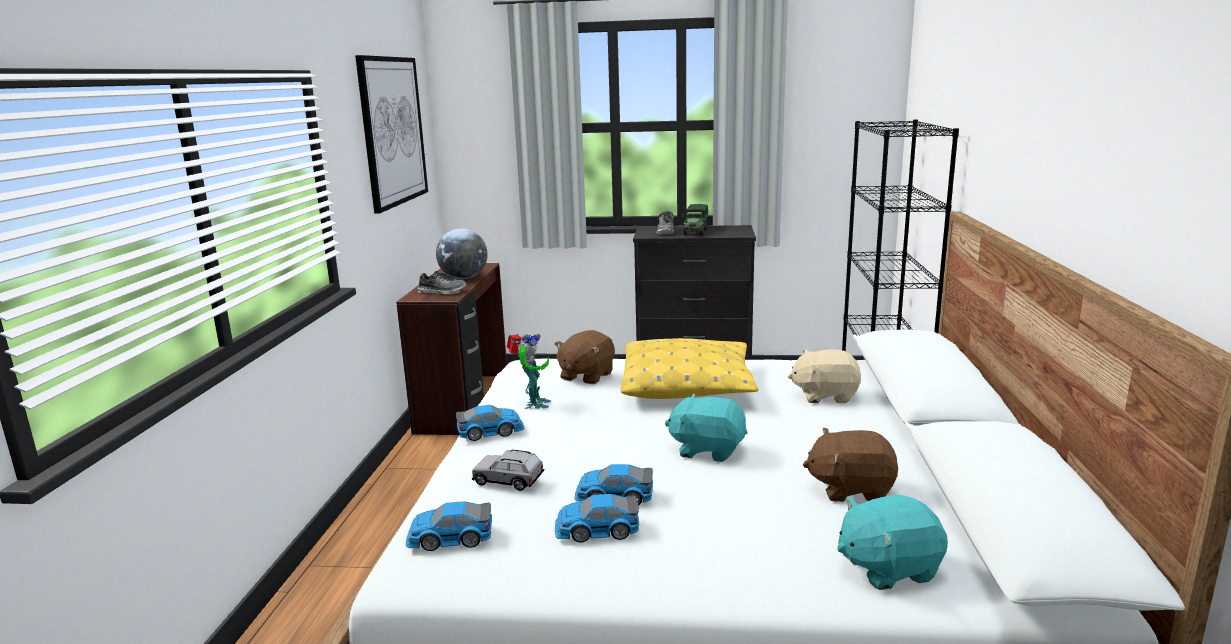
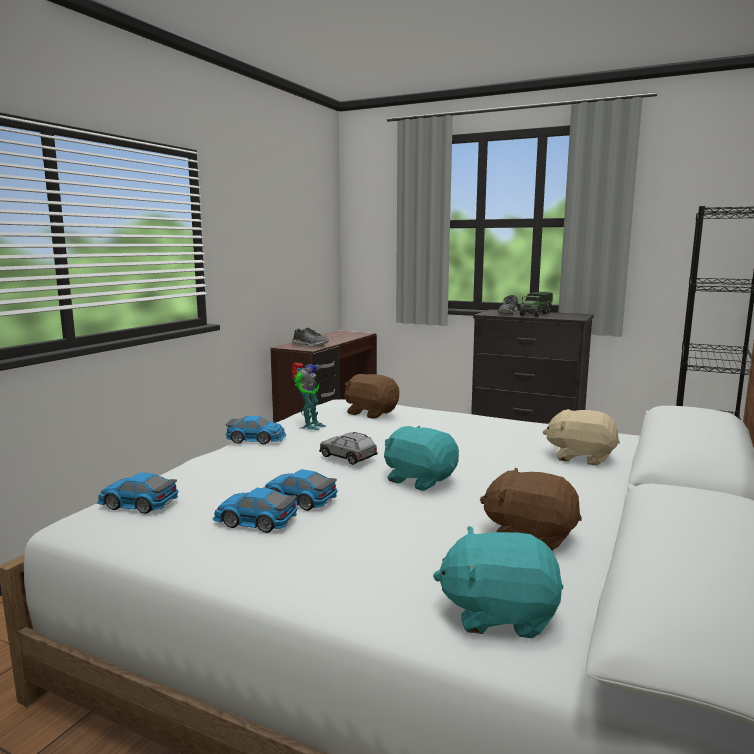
camera: 20 degrees right, 5 degrees down
(393, 131) = (289, 215): picture -> none
(464, 278) = (337, 339): globe -> none
(508, 480) = (227, 473): grey toy car -> grey toy car (348, 457)
(586, 376) = (371, 413): brown plush toy -> brown plush toy turned 75 degrees clockwise
(688, 386) = (453, 432): yellow pillow -> none

